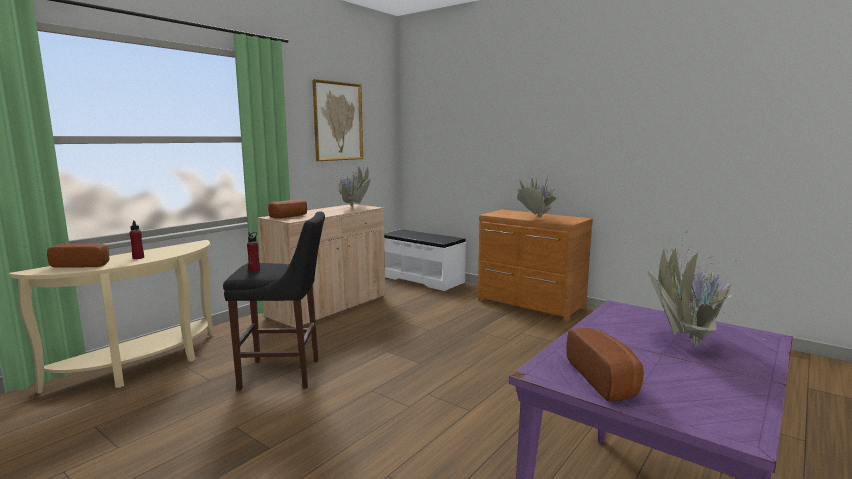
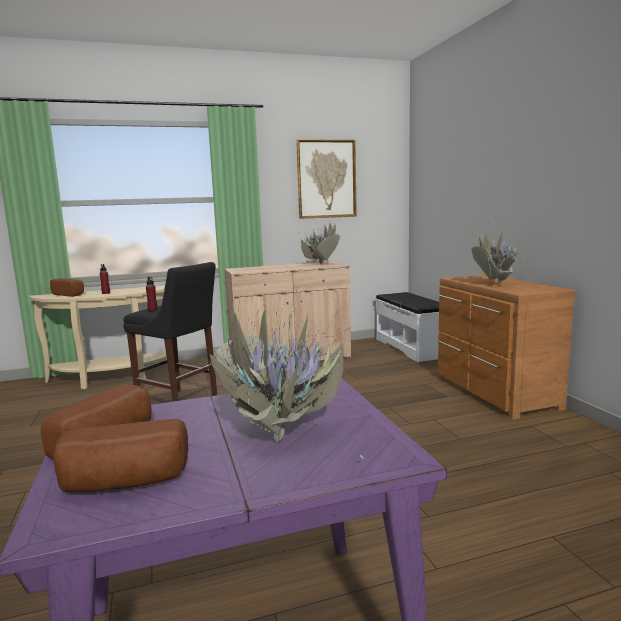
camera: 35 degrees right, 0 degrees up
(290, 216) = (247, 269): bread -> bread (124, 482)

